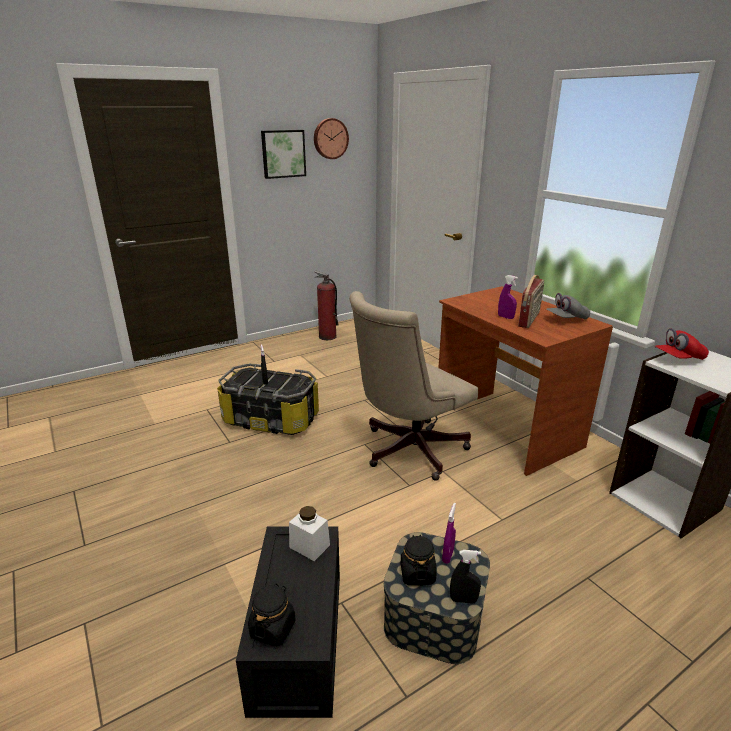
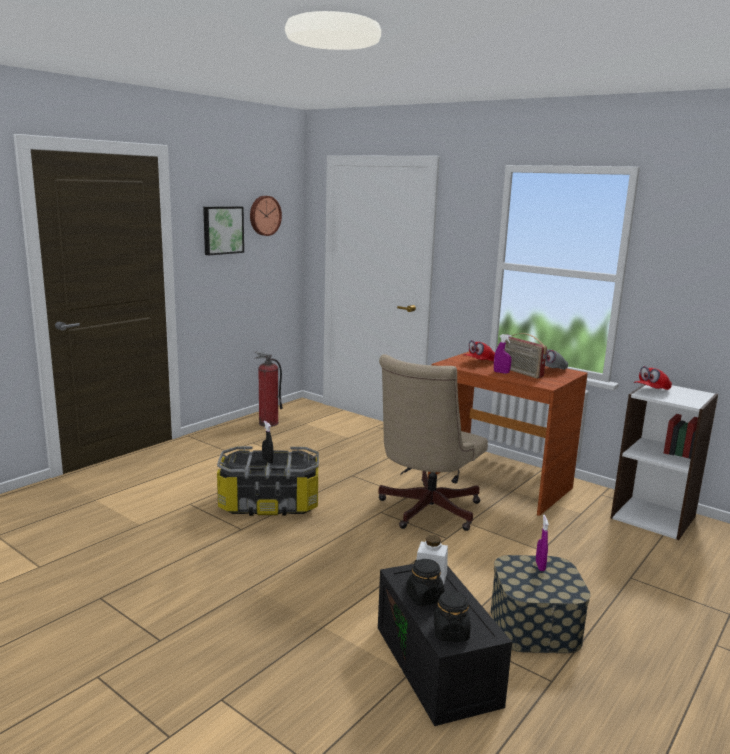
camera: 20 degrees left, 10 degrees down
(417, 574) = (526, 581): black jar -> black jar (424, 597)
(463, 600) = (573, 591): black spray bottle -> none
(493, 302) = (479, 362): none -> red cap
(529, 319) = (521, 373): radio -> radio turned 135 degrees clockwise

